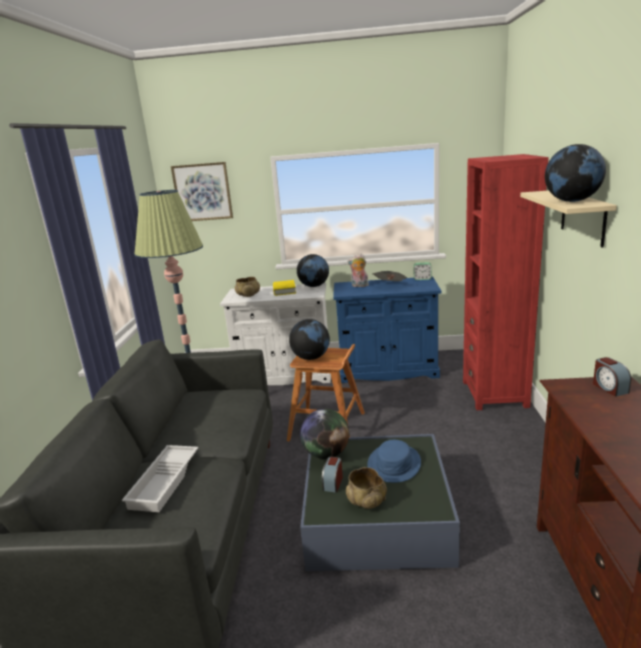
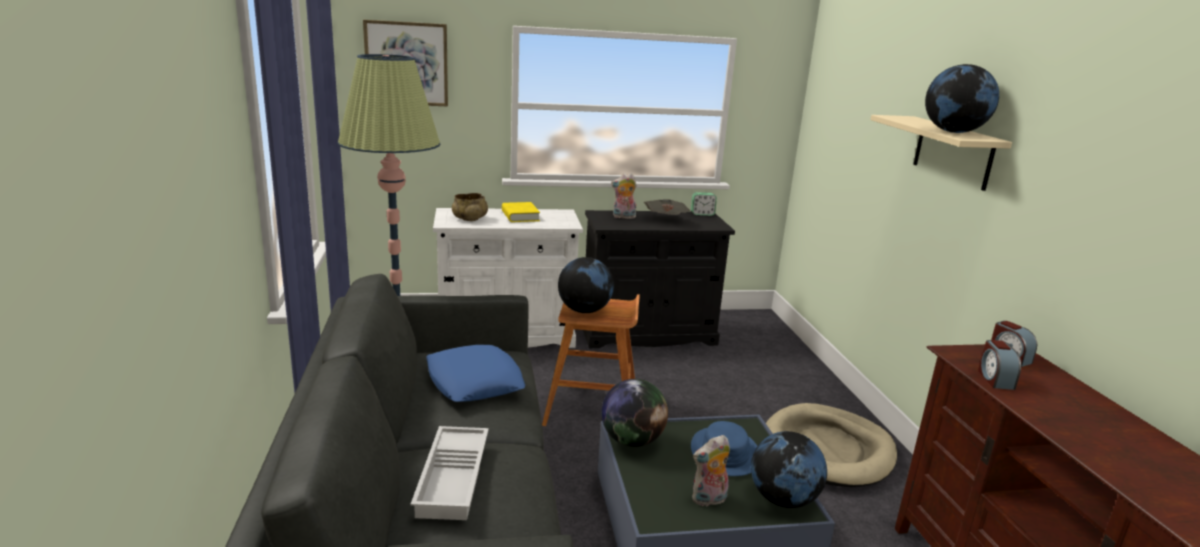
camera: 15 degrees left, 0 degrees up
(213, 412) = (474, 381): none -> blue pillow
(314, 286) = (559, 213): globe -> globe (783, 499)
(333, 483) = (655, 478): alarm clock -> alarm clock (995, 379)
(366, 500) = (709, 500): beige bowl -> plush toy
(388, 370) = (647, 333): blue cabinet -> black cabinet
(495, 394) = (792, 367): red bookcase -> none
(501, 461) = (827, 450): none -> beige dog bed

